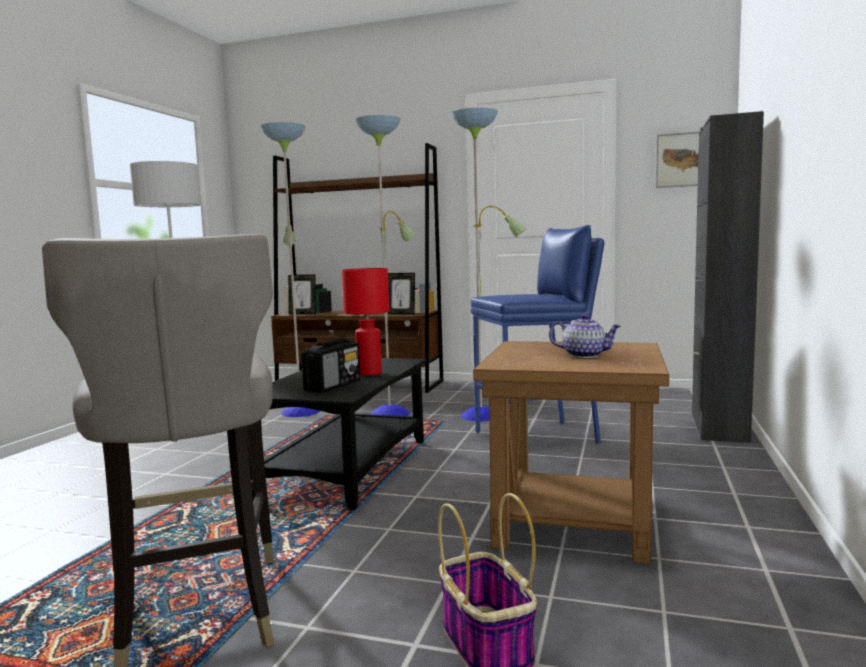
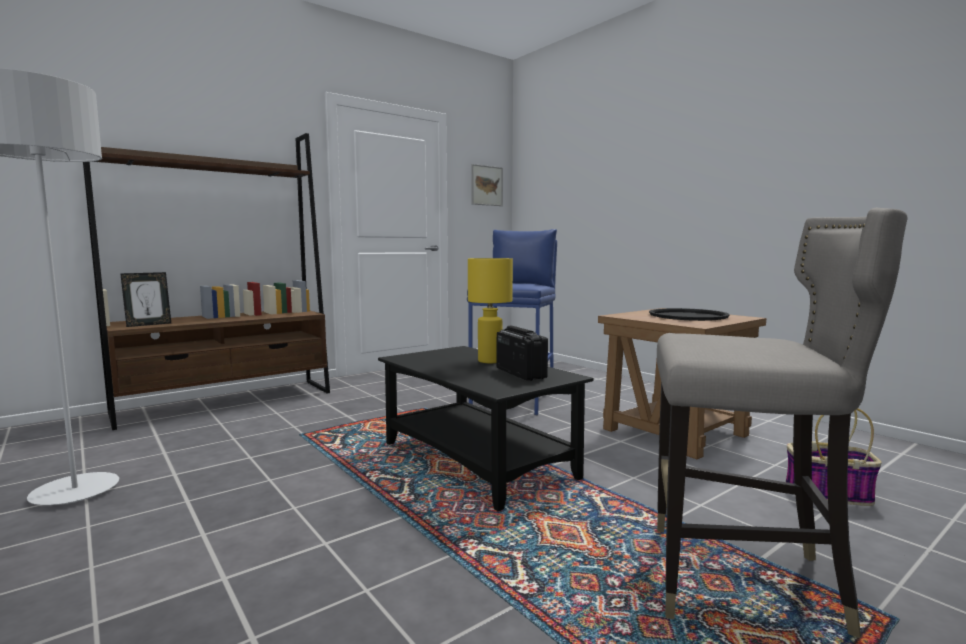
camera: 55 degrees left, 0 degrees up
(370, 373) = (490, 361): red table lamp -> yellow table lamp
(391, 412) = (356, 415): floor lamp -> none
(401, 314) = (290, 314): picture frame -> none
(585, 355) = (688, 316): teapot -> black tray
(719, 427) = (571, 369): black cabinet -> none

